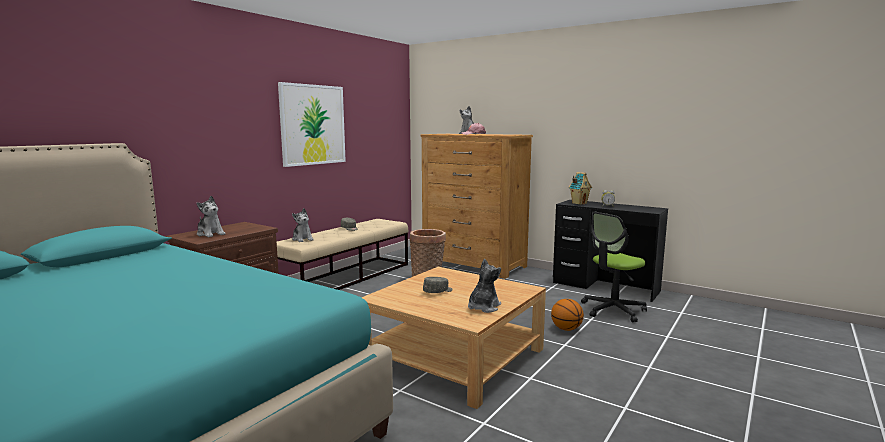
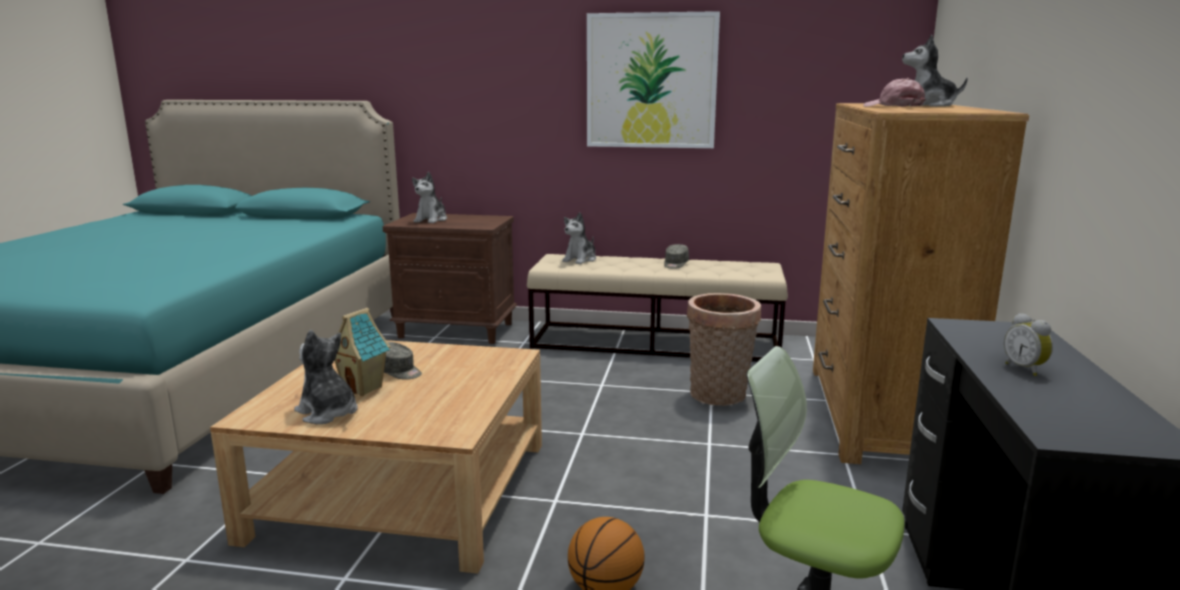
camera: 65 degrees right, 5 degrees up
(483, 307) = (328, 413): plush toy -> plush toy turned 150 degrees counterclockwise
(579, 203) = (994, 336): toy house -> toy house (364, 388)

